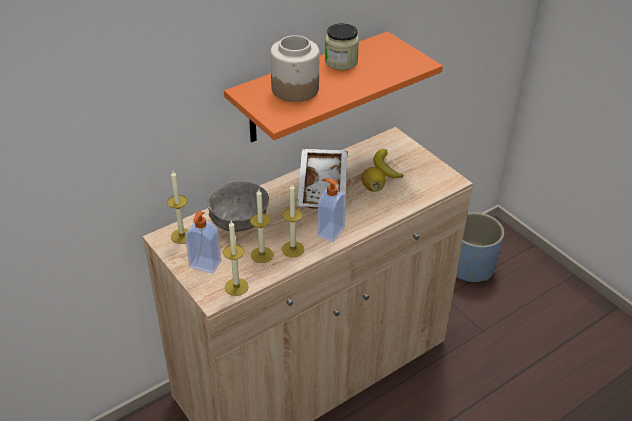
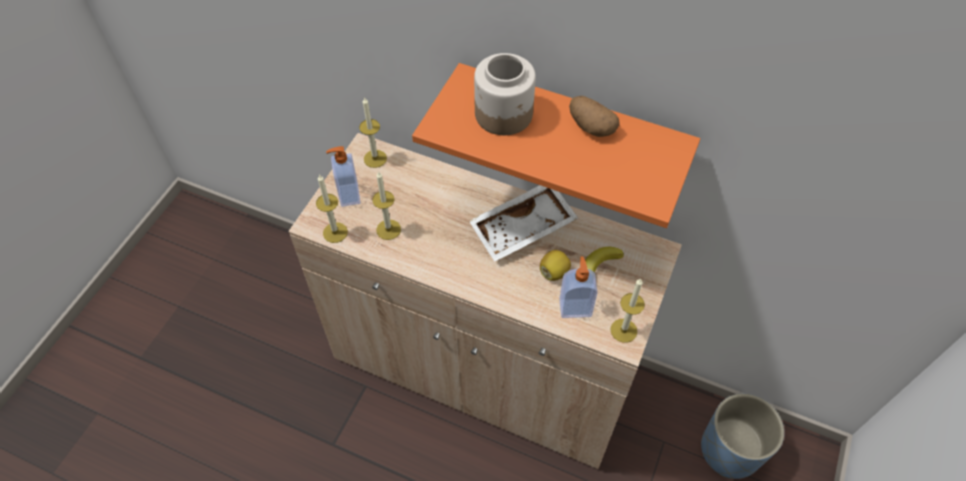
camera: 60 degrees right, 15 degrees up
(238, 222) = (420, 189): grey bowl -> none
(293, 249) = (412, 249): candle -> candle (623, 330)
(330, 232) = (457, 267): soap dispenser -> soap dispenser (575, 307)
(341, 62) = (590, 126): jar -> potato

